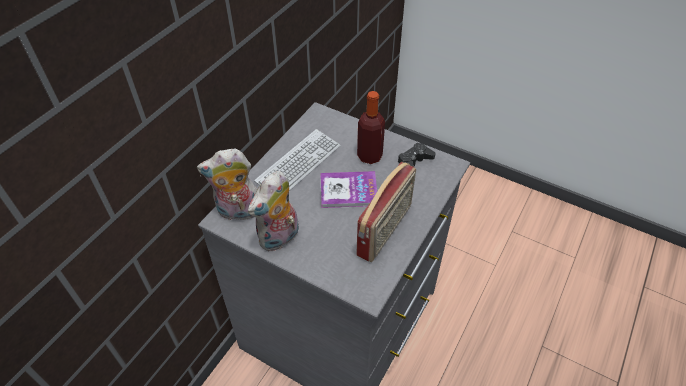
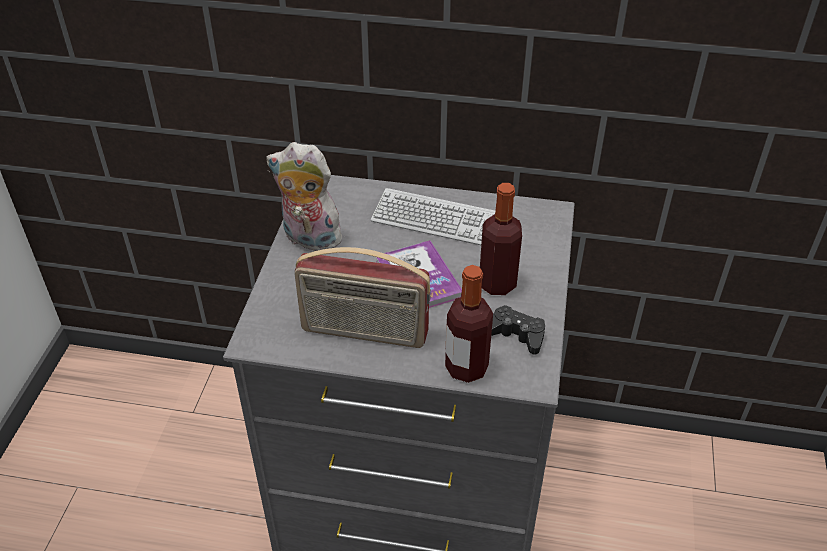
camera: 70 degrees right, 5 degrees down
(238, 212) = (334, 194): plush toy -> none
(432, 190) = (466, 368): none -> bottle

